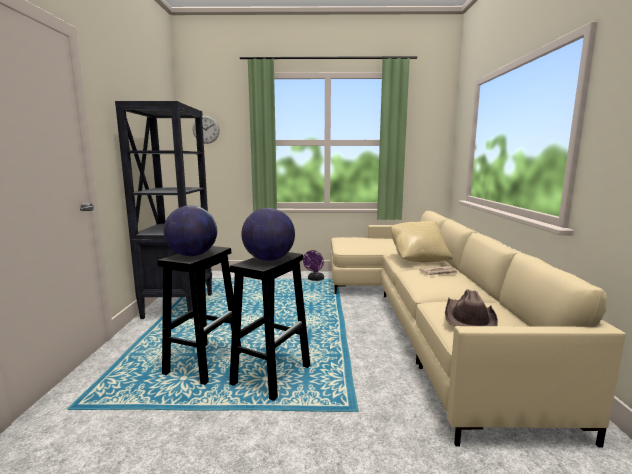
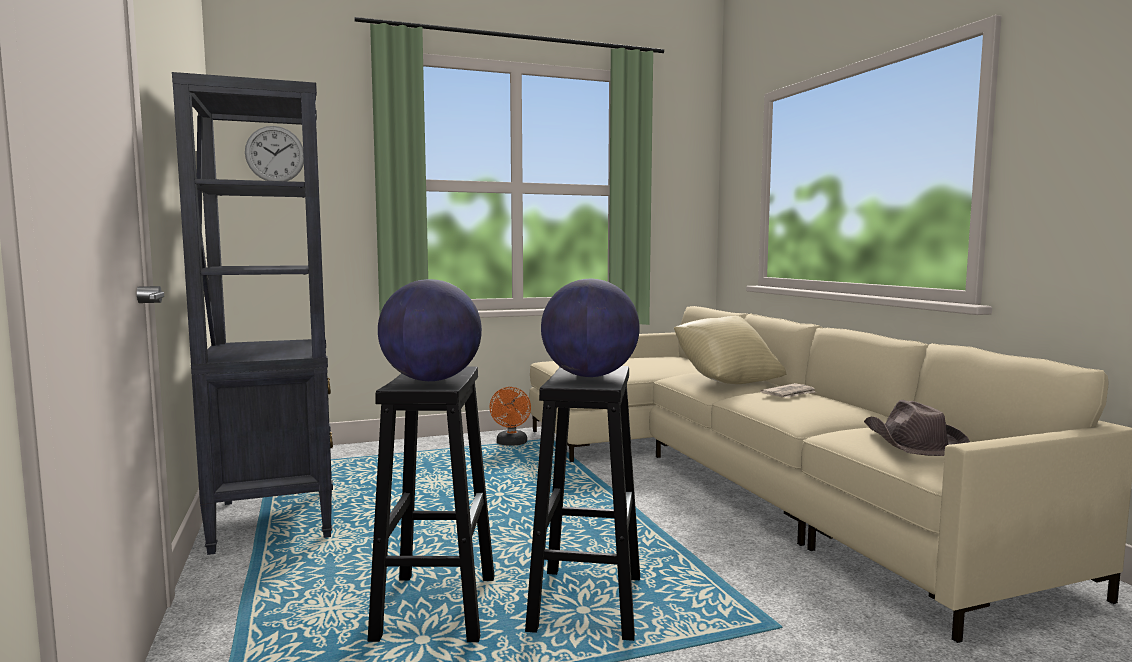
camera: 20 degrees left, 5 degrees down
(315, 279) = (511, 444): purple fan -> orange fan

